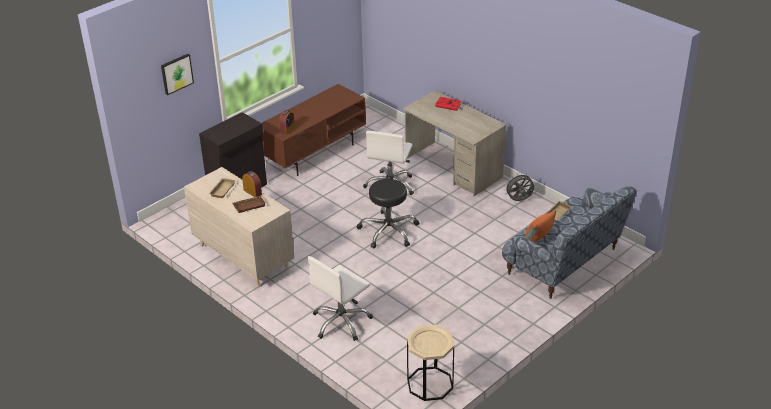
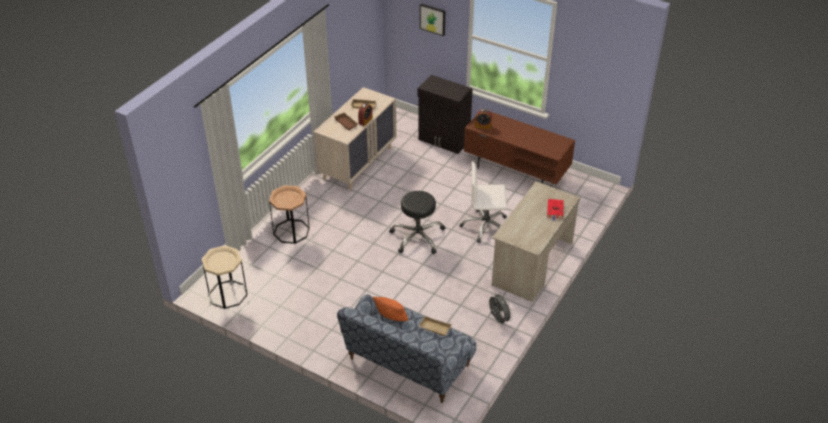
camera: 75 degrees right, 5 degrees up
(341, 322) = (291, 231): white office chair -> brown side table

